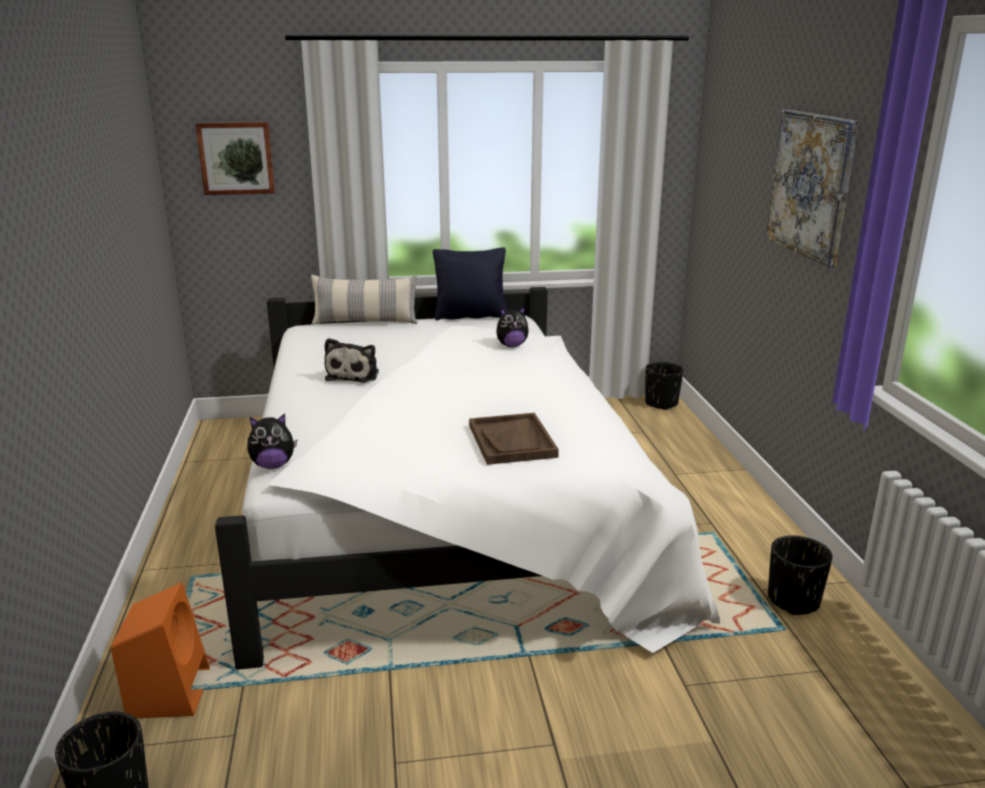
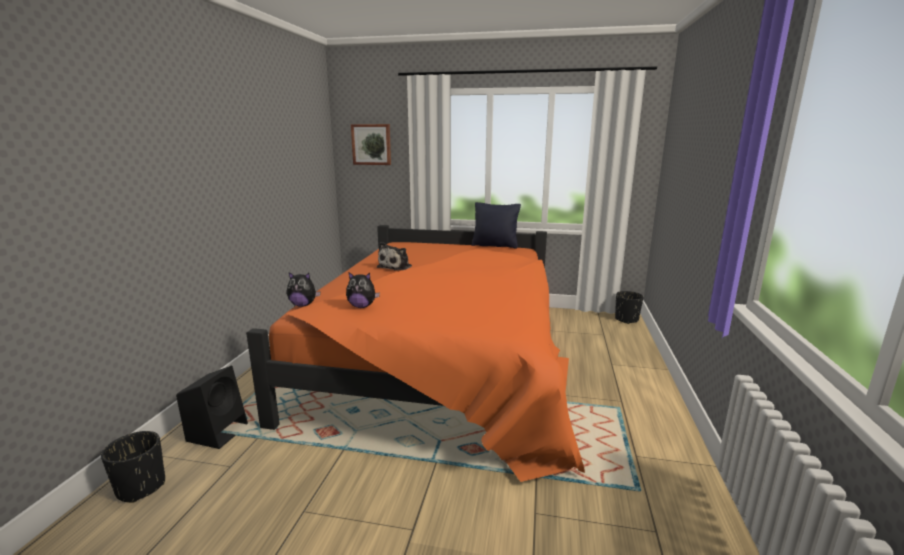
camera: 20 degrees right, 5 degrees down
(169, 691) = (218, 432): orange speaker -> black speaker
(365, 322) = (430, 243): pillow -> none
(446, 513) = (442, 362): white bed -> orange bed
(511, 345) = (504, 261): plush toy -> plush toy (362, 306)
(512, 441) = (451, 311): brown tray -> none
(793, 601) = (659, 470): black planter -> none
(811, 185) = (716, 152): picture -> none

